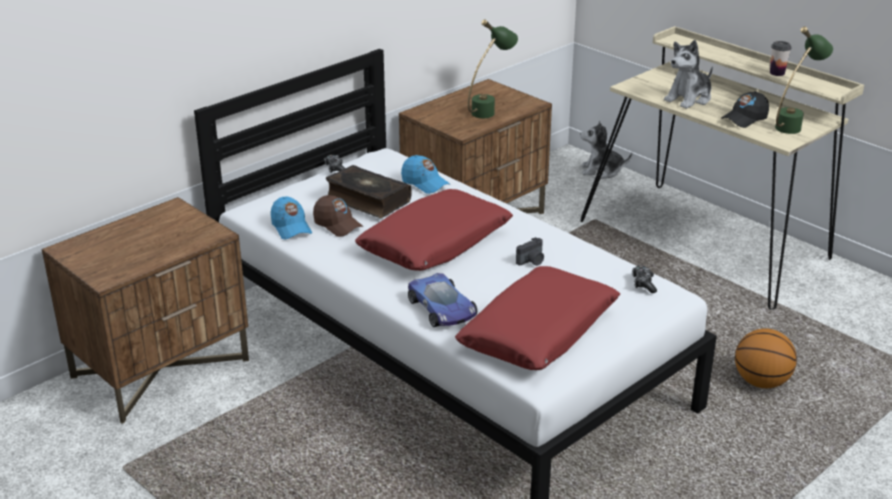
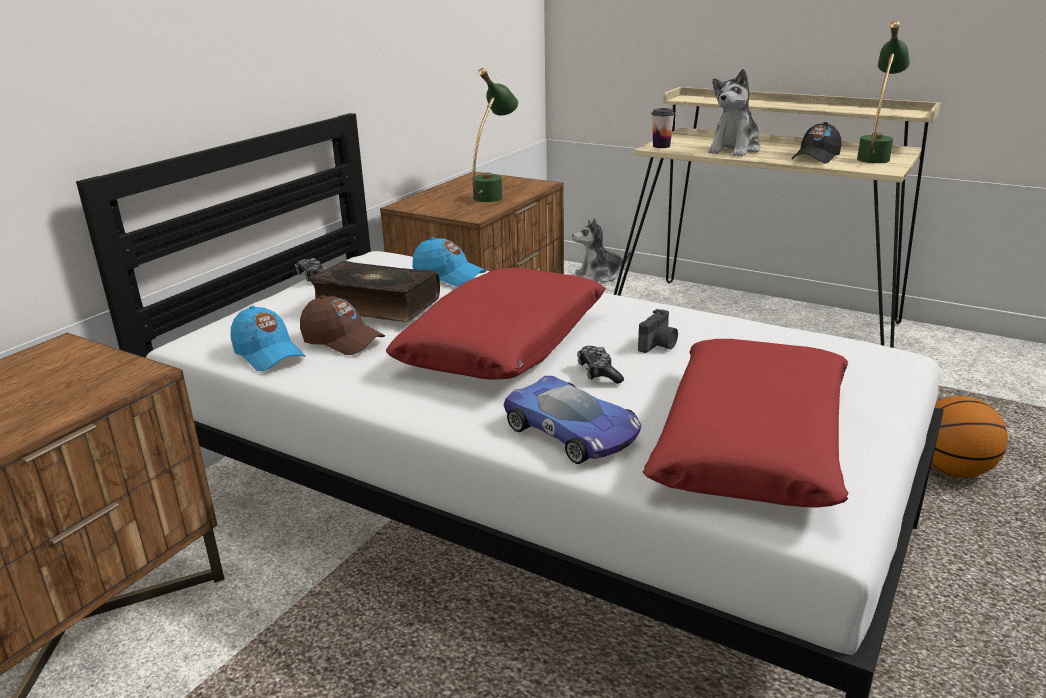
camera: 15 degrees left, 5 degrees down
(643, 284) = (838, 349): game controller -> game controller (598, 373)
(777, 73) = (829, 107): cup -> cup (661, 146)

